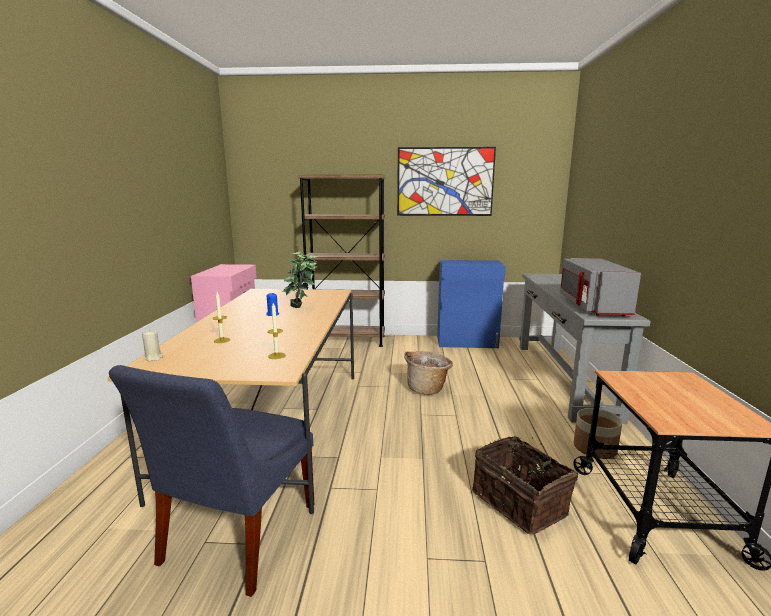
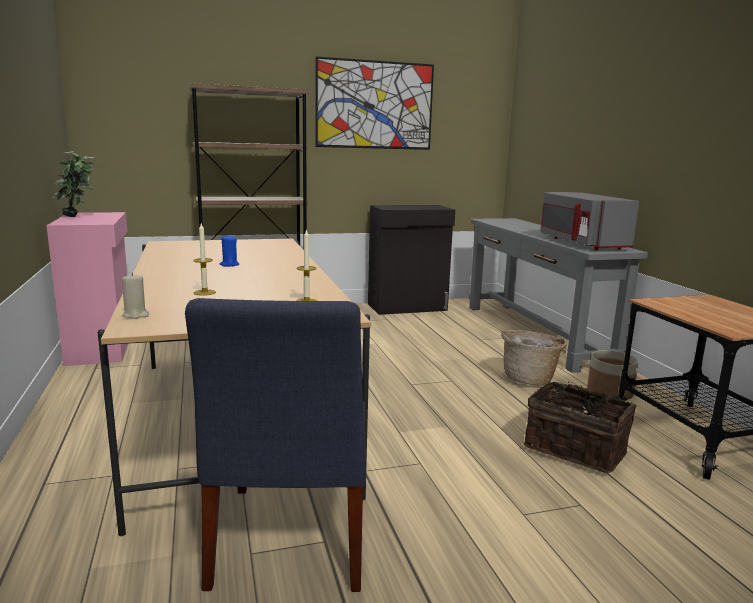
camera: 20 degrees left, 0 degrees up
(302, 308) = (259, 257): potted plant -> potted plant (78, 217)
(427, 388) = (398, 358): basket -> basket (529, 379)
(467, 342) = (408, 307): blue cabinet -> black cabinet

